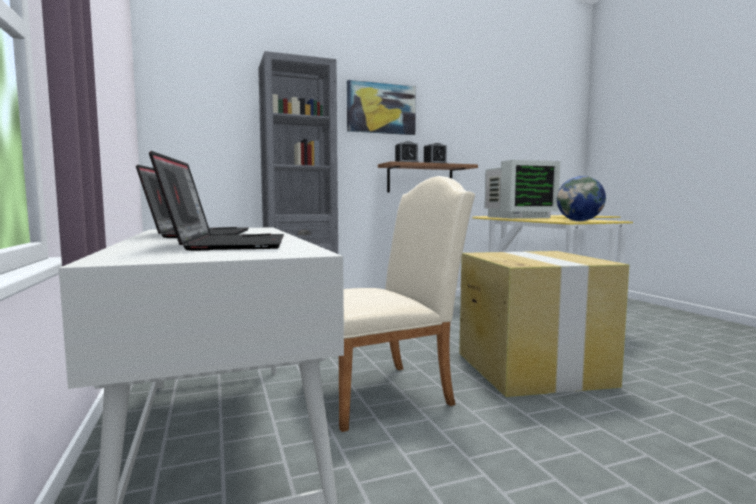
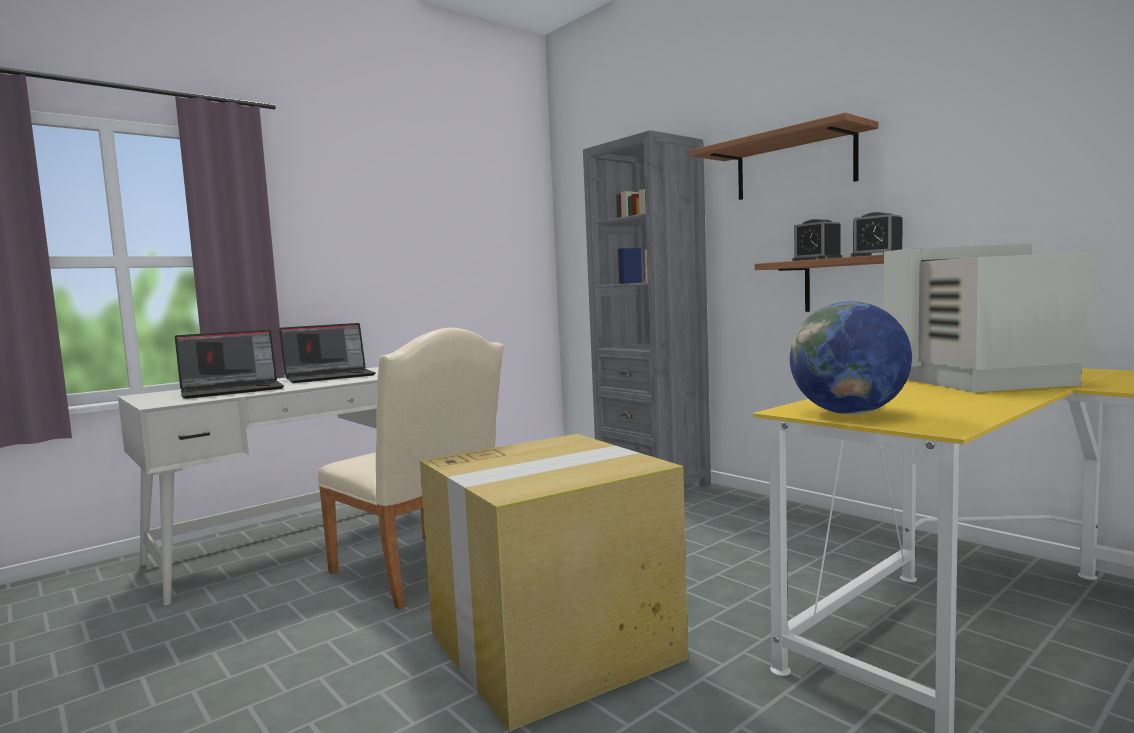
camera: 70 degrees right, 0 degrees up
(381, 108) = (794, 165): picture -> shelf
(517, 217) = (984, 381): monitor -> monitor turned 120 degrees clockwise

